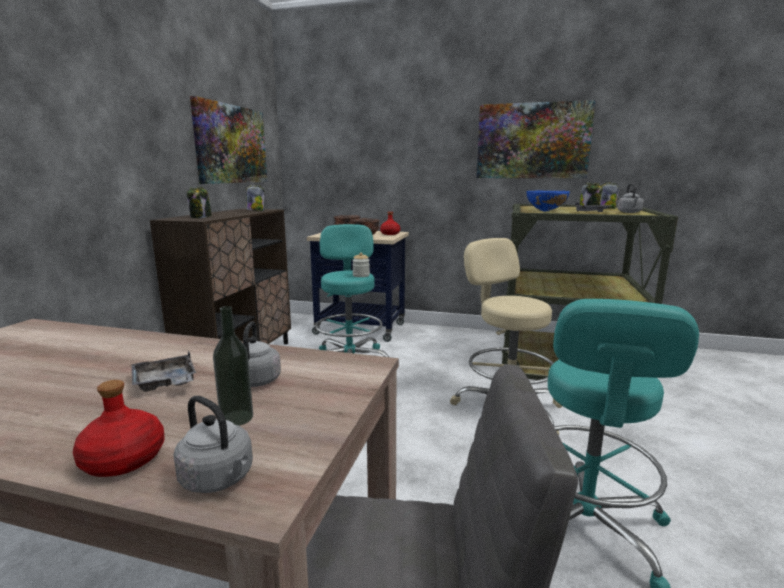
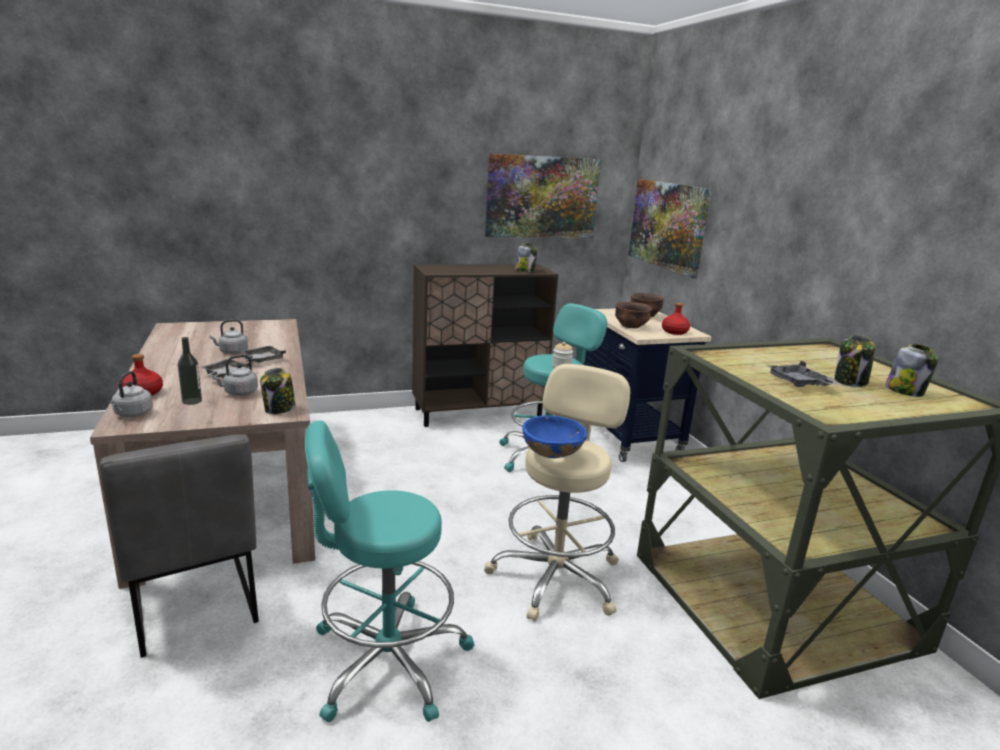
camera: 55 degrees right, 5 degrees up
(152, 355) = (262, 360): none -> grey tray
(201, 217) = (449, 269): jar -> jar (279, 409)
(532, 141) = (879, 242): picture -> picture (667, 225)
(546, 211) = (756, 360): blue bowl -> blue bowl (552, 456)
(629, 212) = (862, 406): grey kettle -> grey kettle (232, 352)

